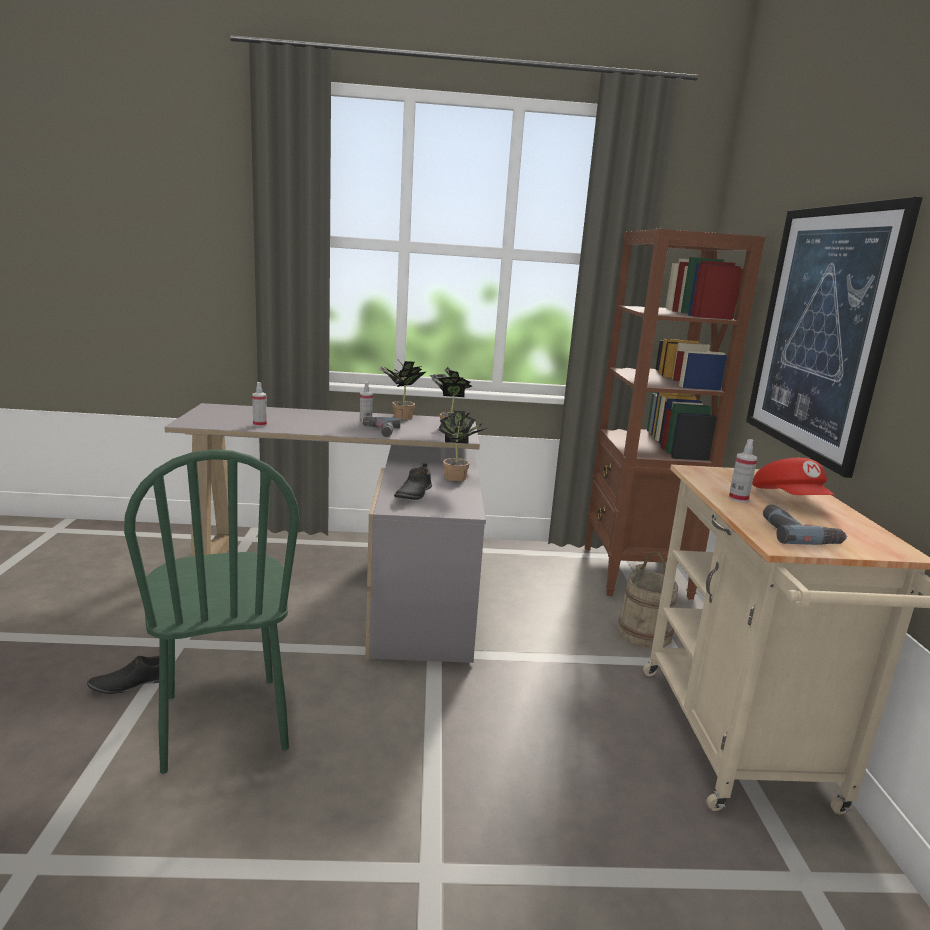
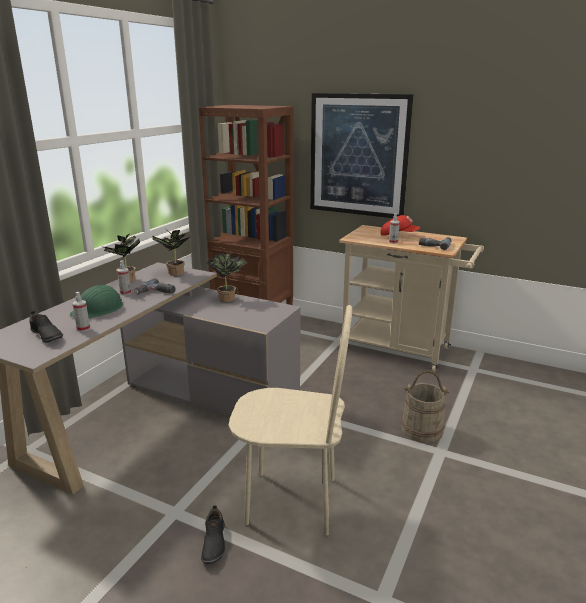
camera: 60 degrees left, 5 degrees up
(223, 722) = (291, 501): green chair -> beige chair
(311, 421) = (98, 310): none -> green hard hat
(413, 494) = (243, 316): black shoe -> black shoe (46, 335)
(645, 633) = (309, 338): beige bucket -> beige bucket (422, 429)

